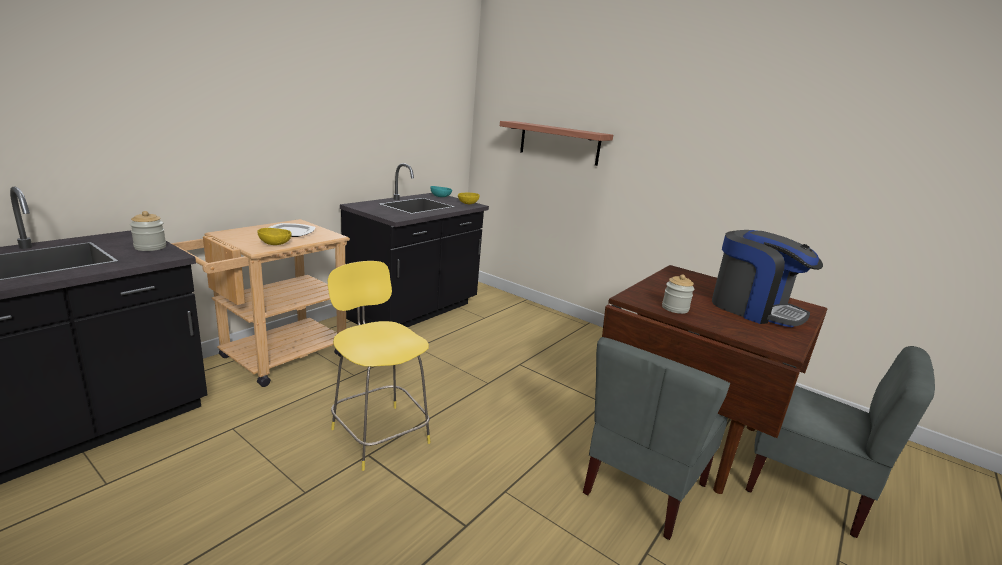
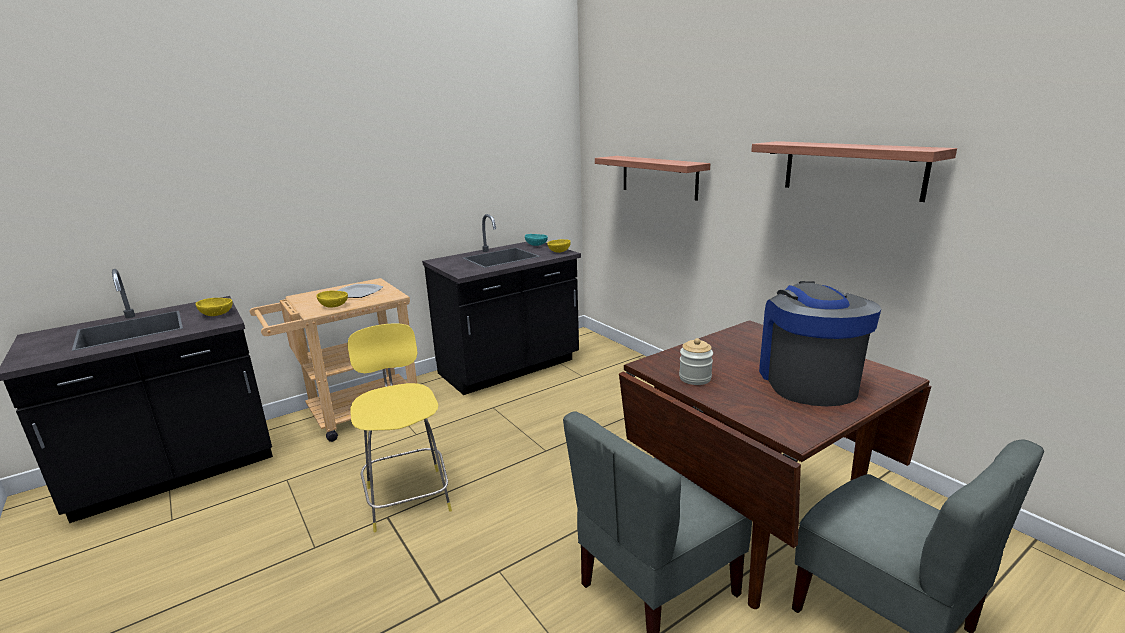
camera: 20 degrees right, 0 degrees up
(150, 247) = (217, 314): jar -> yellow bowl
(743, 148) = (852, 169): none -> shelf
(754, 309) = (807, 381): coffee machine -> coffee machine turned 150 degrees counterclockwise

